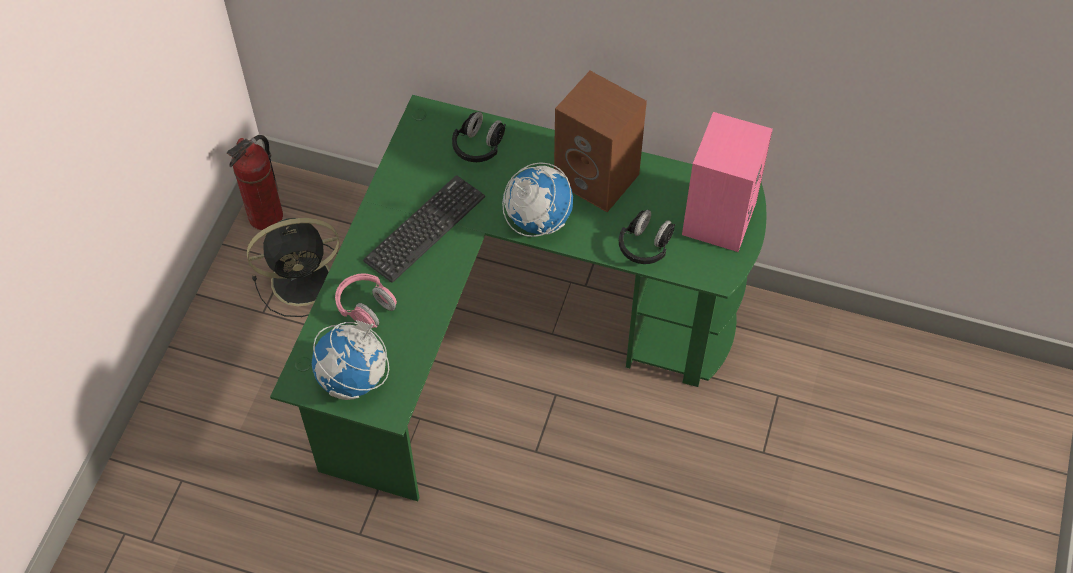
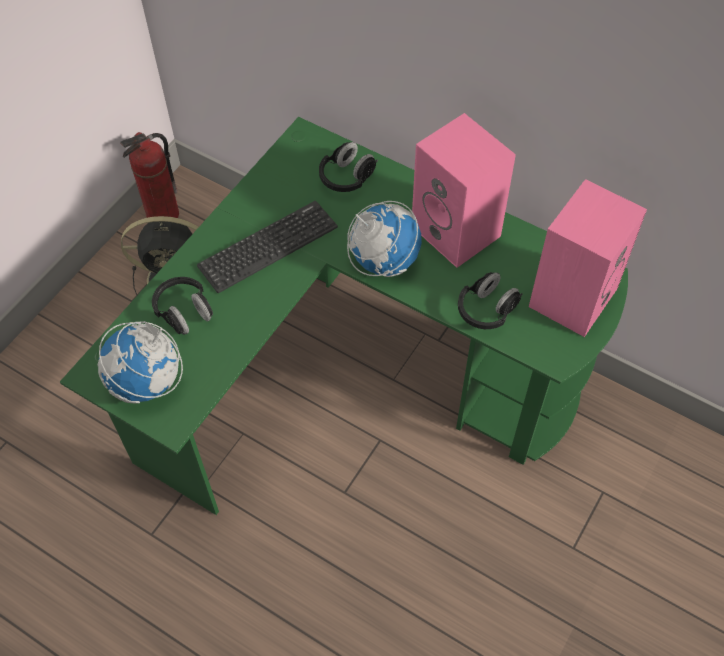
camera: 15 degrees right, 0 degrees up
(366, 307) = (184, 312): pink headphones -> black headphones
(599, 178) = (458, 231): brown speaker -> pink speaker

